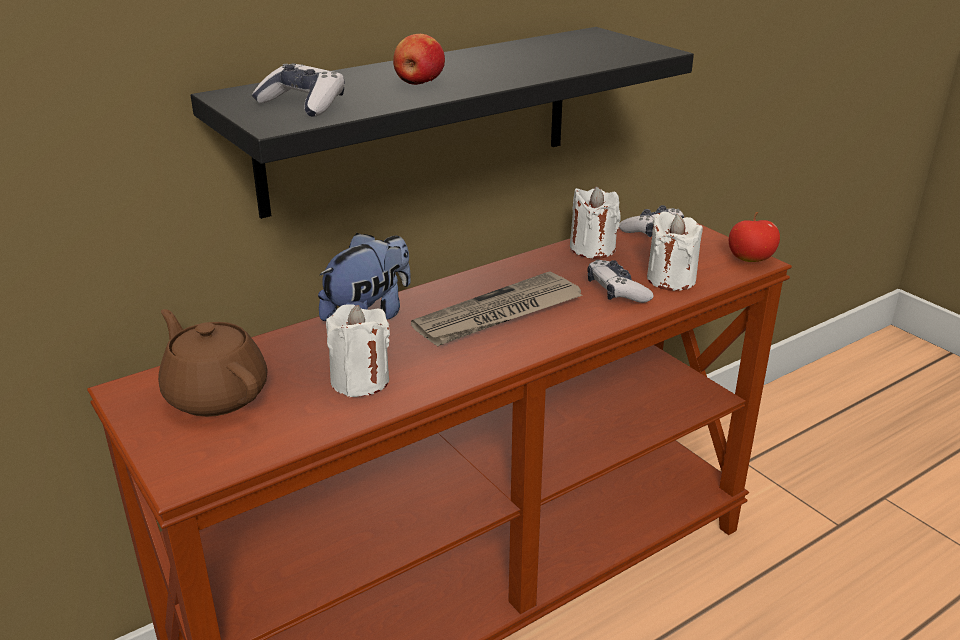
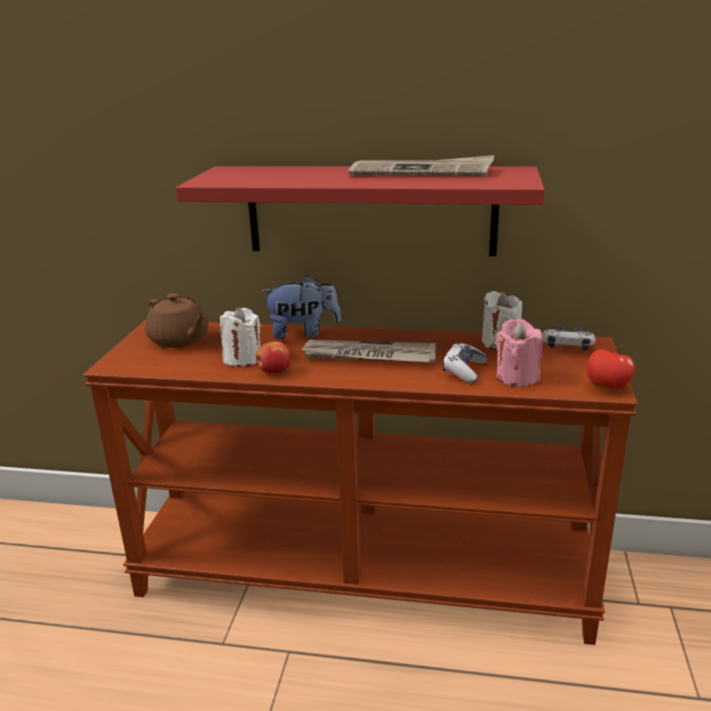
camera: 45 degrees right, 5 degrees down
(216, 394) = (179, 340): brown teapot -> brown teapot turned 135 degrees clockwise
(302, 104) = (237, 177): game controller -> none
(418, 83) = (318, 177): apple -> apple (274, 371)
(420, 118) = (370, 210): black shelf -> red shelf
(513, 54) = (422, 172): none -> newspaper
(671, 279) = (516, 377): white candle -> pink candle

